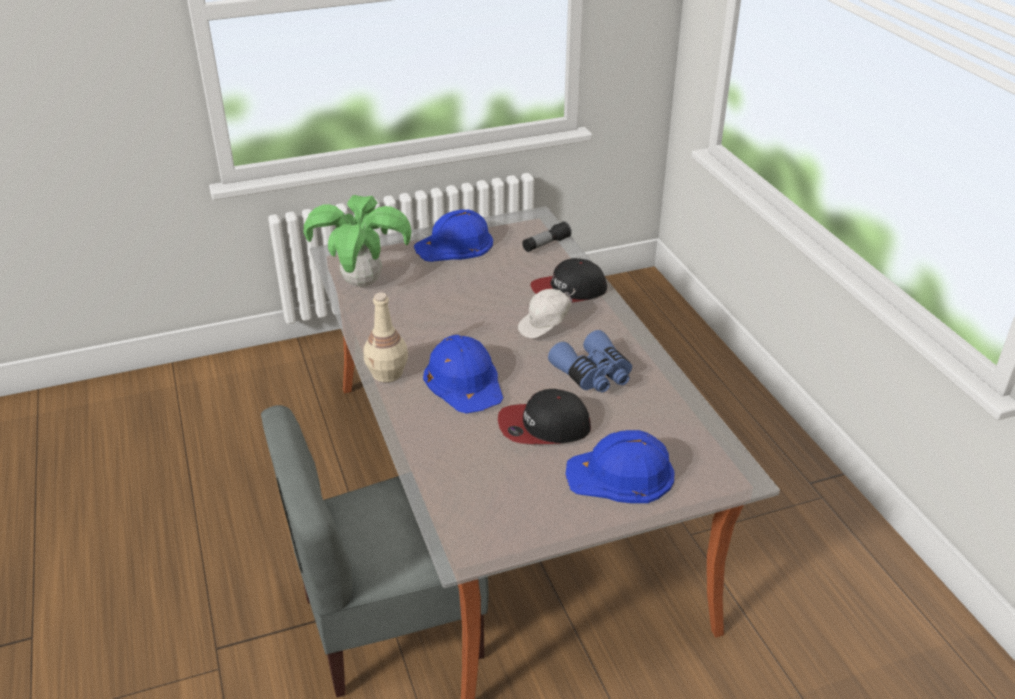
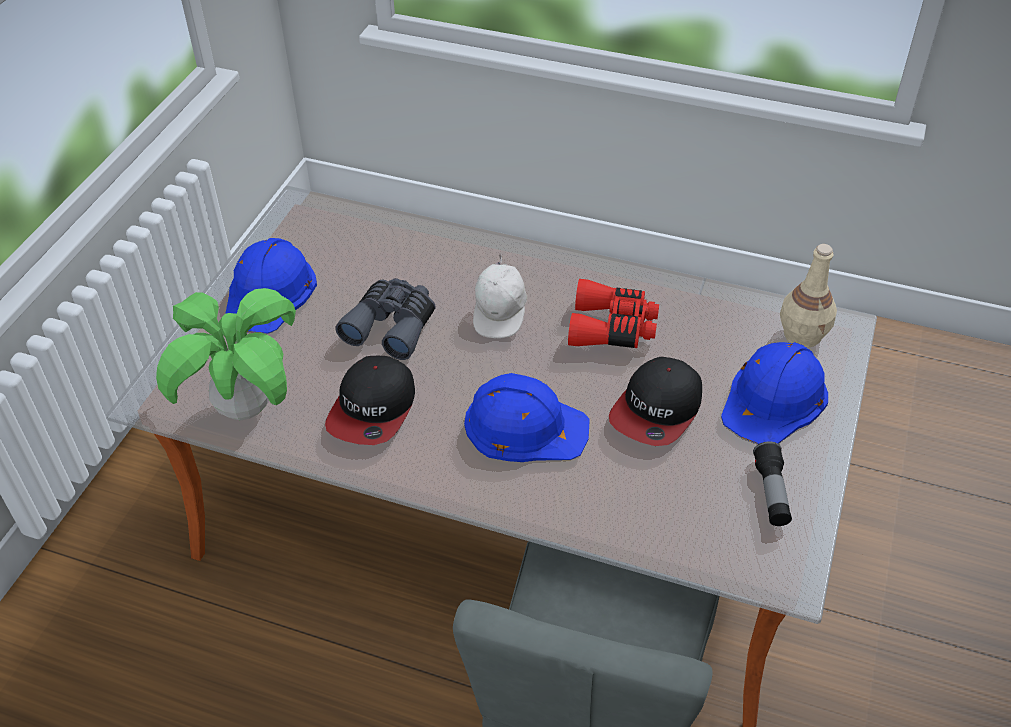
camera: 50 degrees left, 10 degrees up
(388, 373) = (446, 480): beige bottle -> beige bottle (803, 334)
(483, 295) = (392, 325): none -> grey binoculars
(546, 244) = (358, 228): flashlight -> flashlight (771, 492)
(568, 291) = (459, 262): cap -> cap (373, 409)
(593, 374) = (612, 327): blue binoculars -> red binoculars

